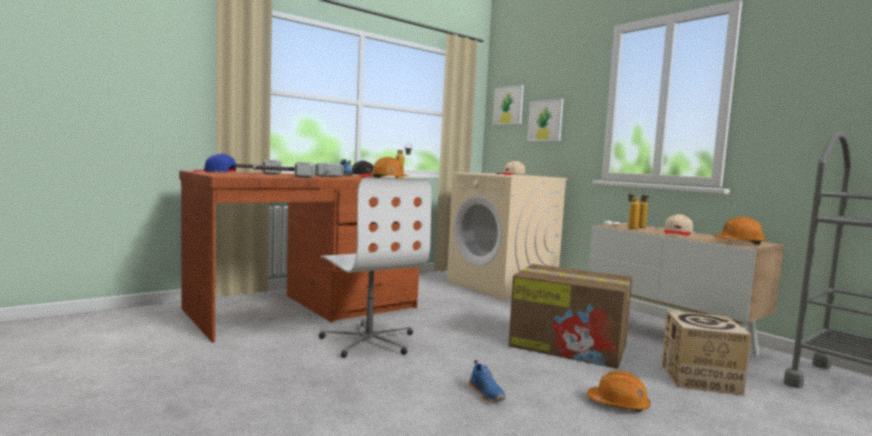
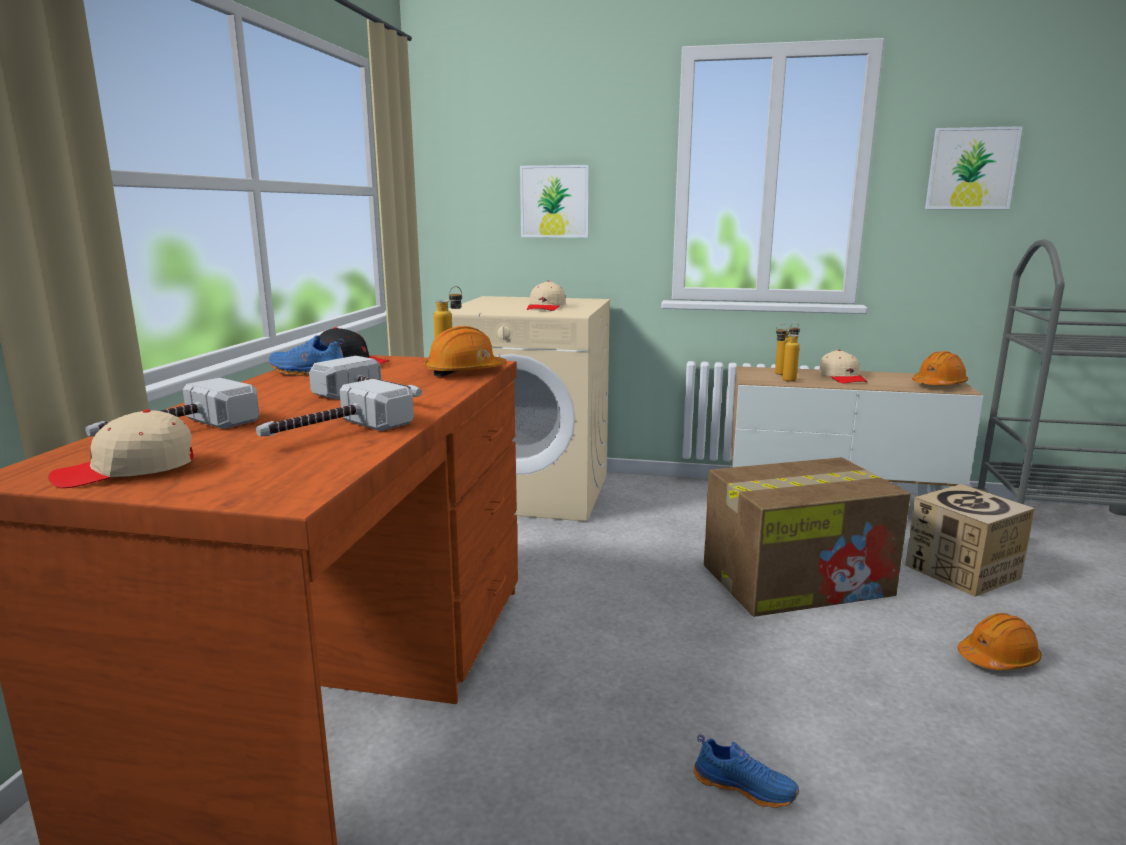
camera: 40 degrees left, 10 degrees up
(215, 172) = (127, 470): blue cap -> beige cap
(369, 341) = (593, 714): white office chair -> none
(487, 393) = (899, 729): blue shoe -> blue shoe (744, 786)
(508, 105) = (467, 170): picture -> picture (971, 169)

